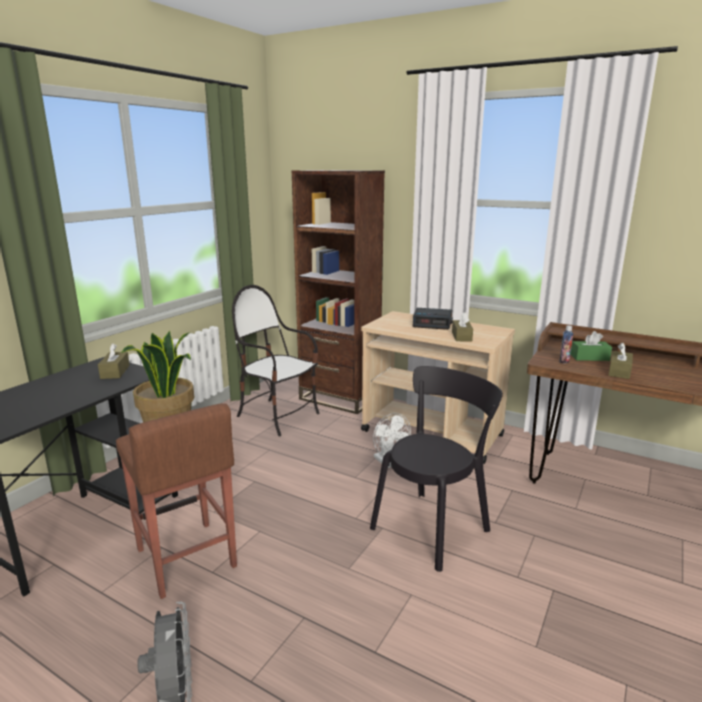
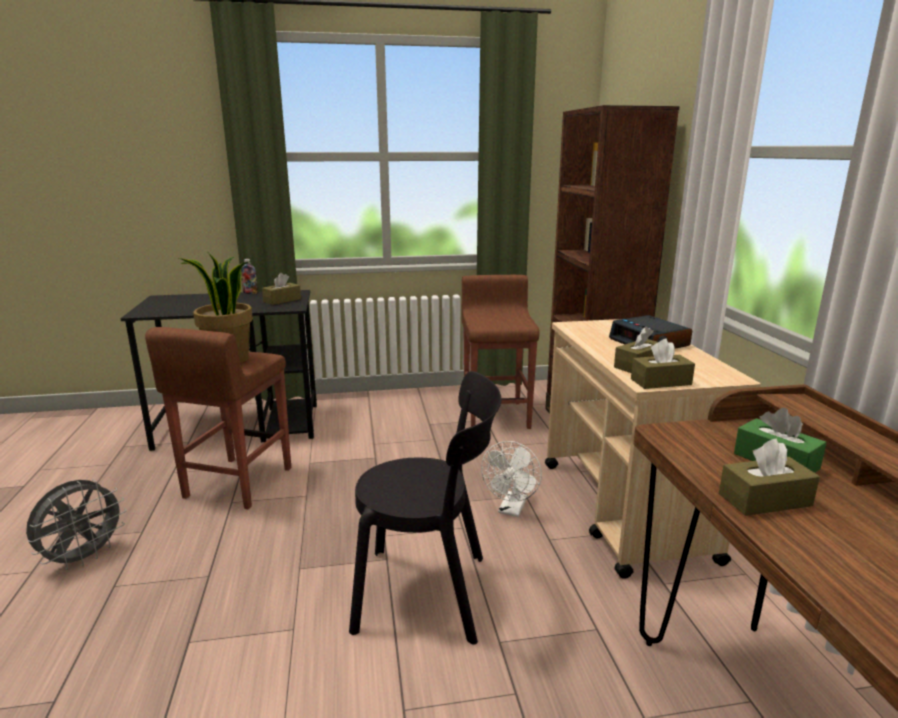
camera: 50 degrees right, 0 degrees up
(278, 416) = (496, 415): chair -> brown stool
(488, 341) = (661, 382): none -> brown tissue box
(564, 361) = (705, 446): bottle -> bottle (250, 293)

